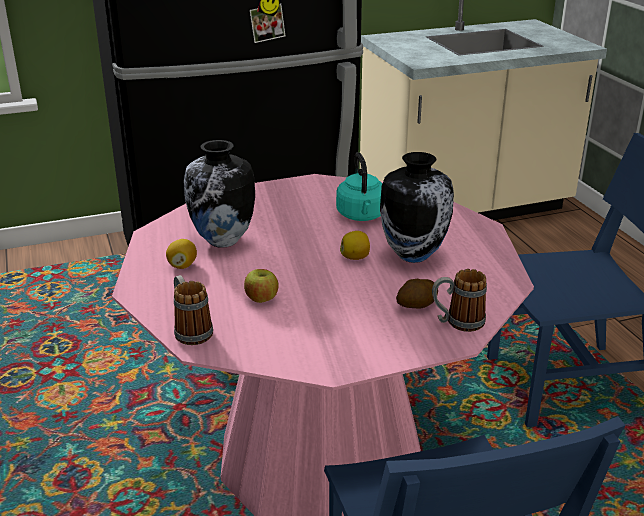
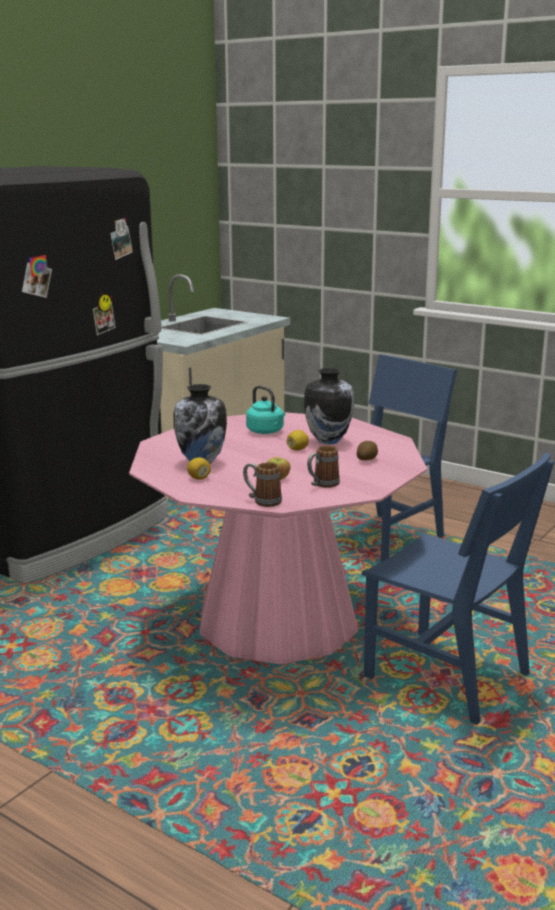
camera: 35 degrees left, 10 degrees down
(457, 322) = (398, 460): mug -> mug (322, 485)

